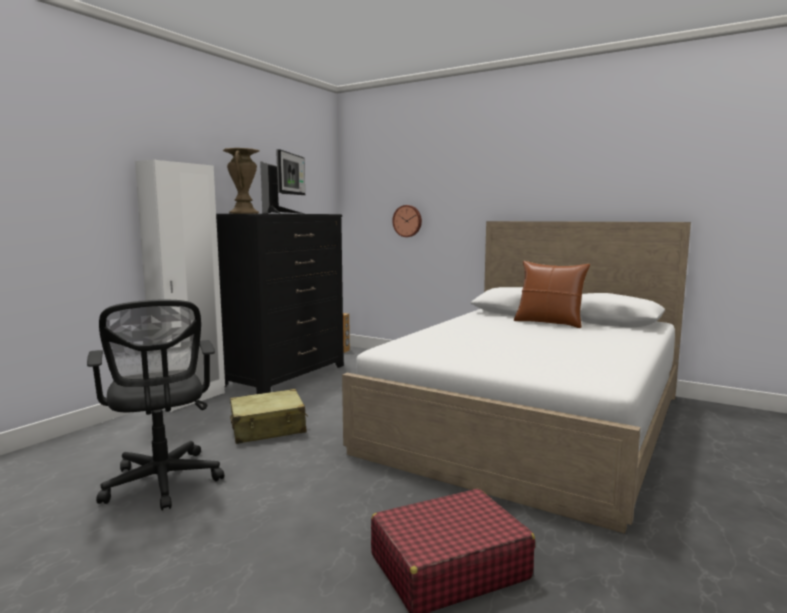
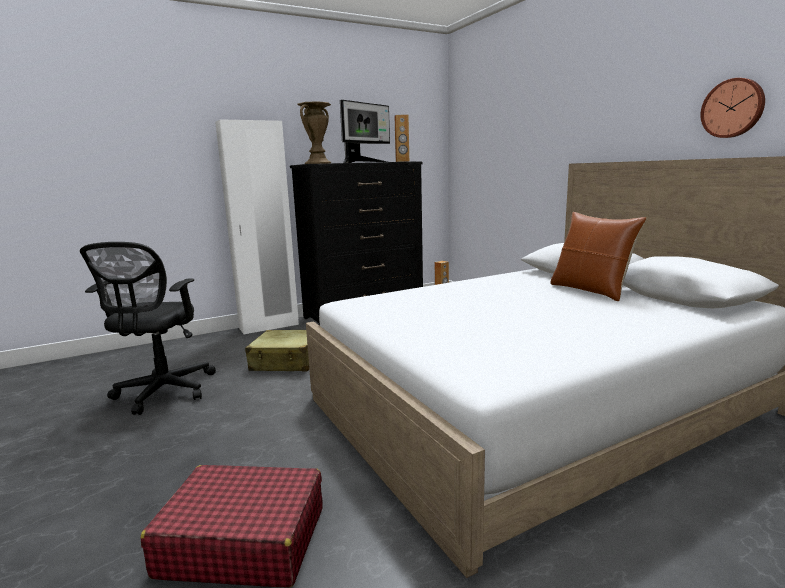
camera: 30 degrees right, 5 degrees up
(323, 213) = (402, 161): none -> brown speaker
(407, 221) = (501, 166): wall clock -> wall clock (733, 108)

